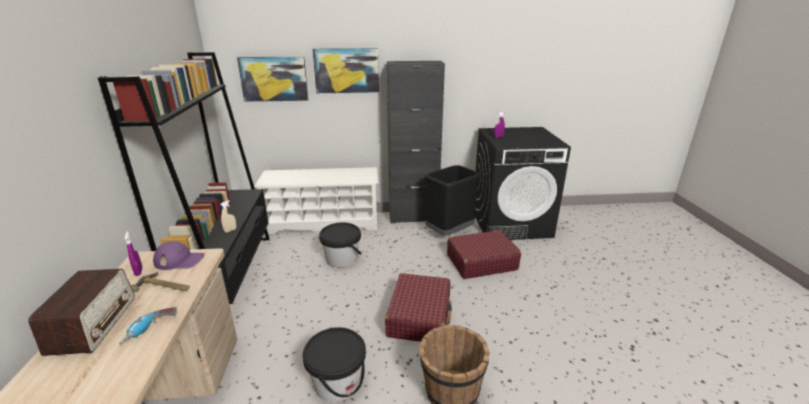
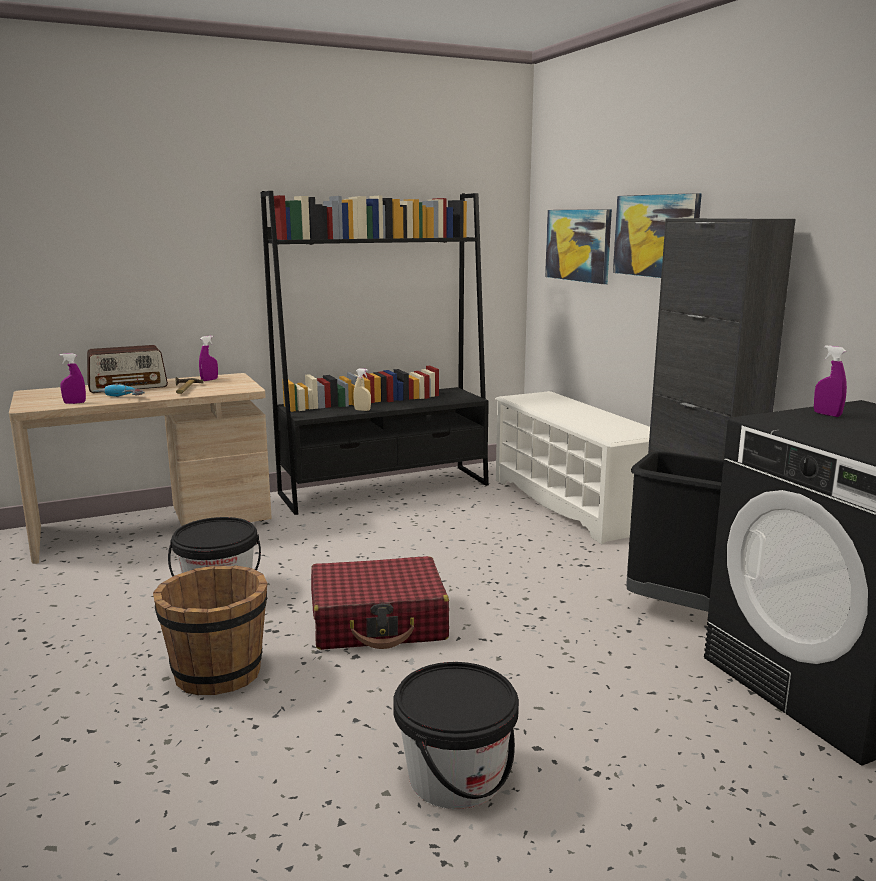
camera: 70 degrees right, 10 degrees down
(133, 365) = (74, 403): none -> purple spray bottle
(180, 260) = (234, 384): purple cap -> none
(342, 259) = (484, 537): black bucket -> black bucket (455, 777)
(481, 262) = (602, 660): red suitcase -> none

